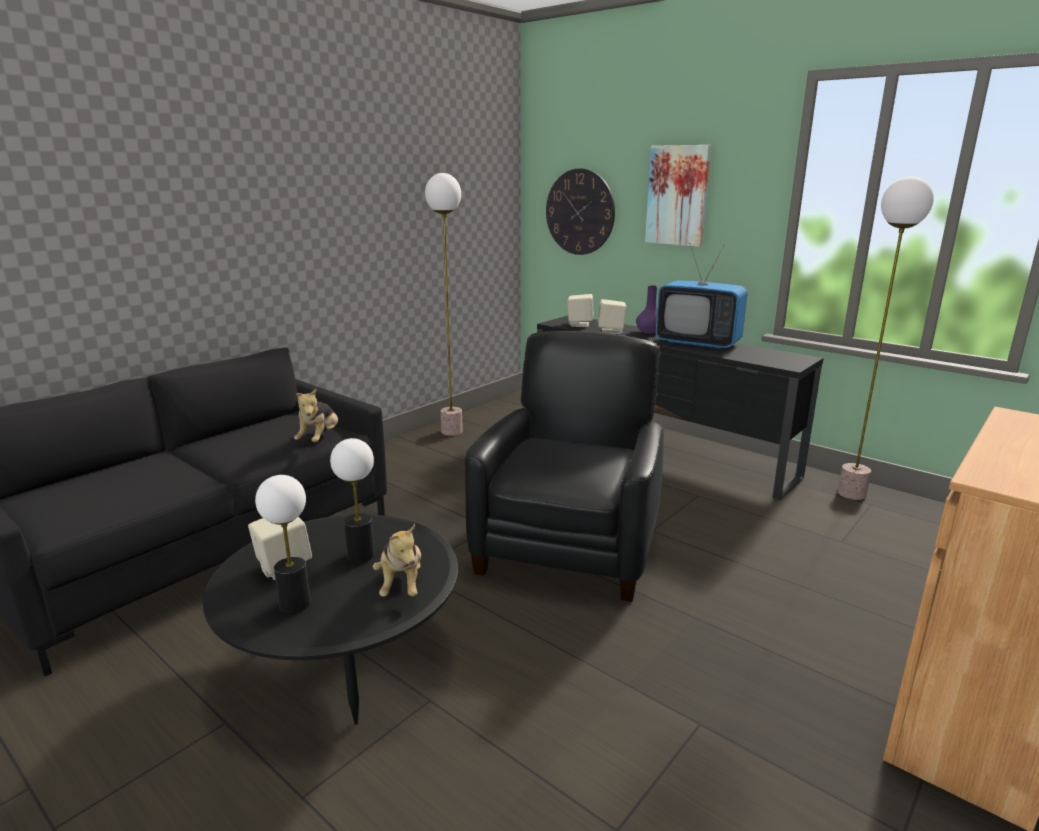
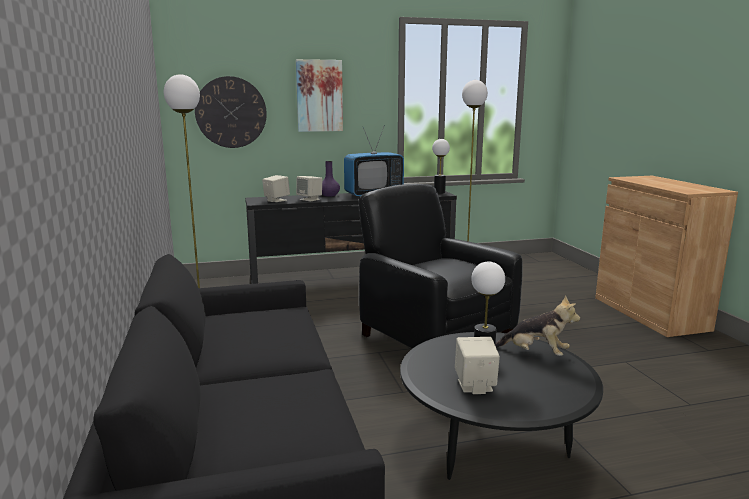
camera: 55 degrees left, 5 degrees down
(295, 604) = (535, 390): table lamp -> table lamp (439, 192)
(319, 438) = (294, 318): plush toy -> none

